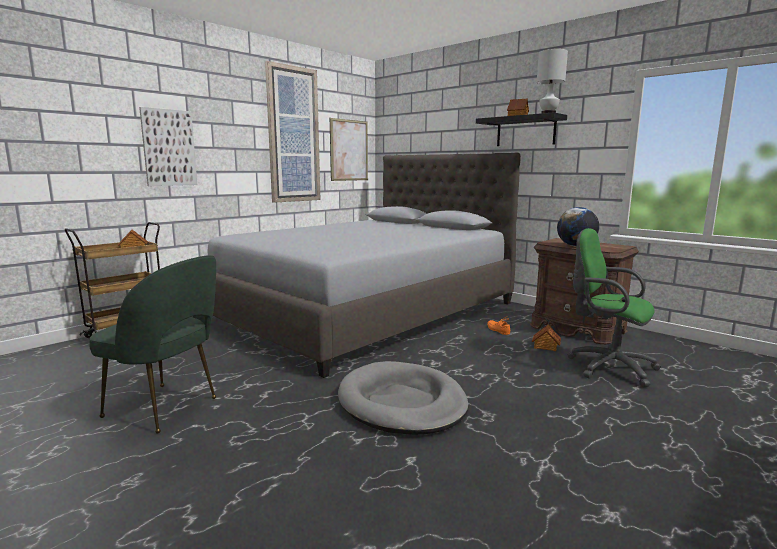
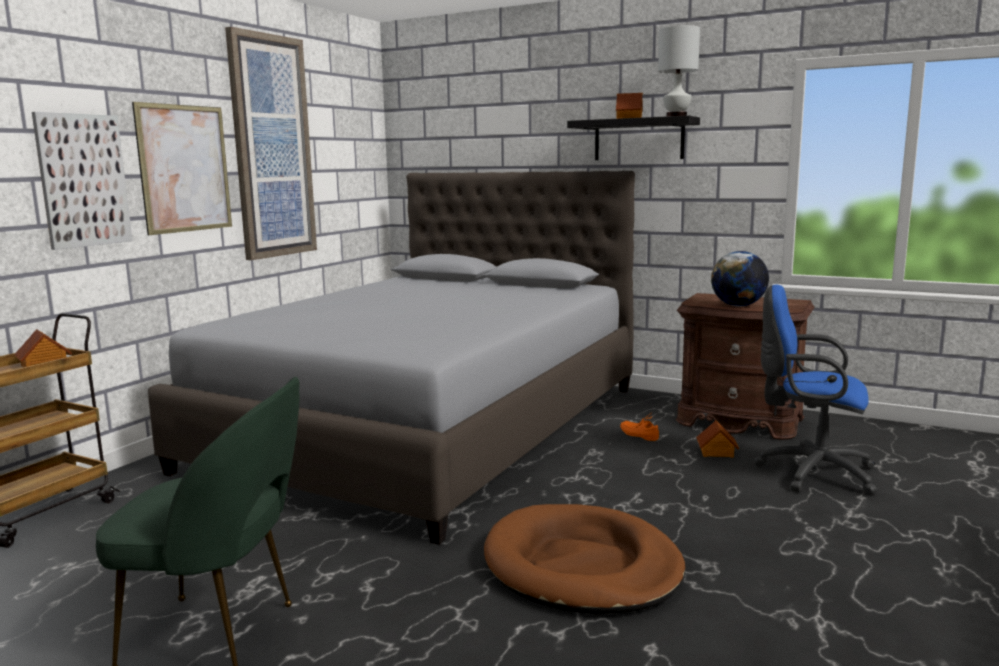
camera: 15 degrees left, 0 degrees up
(349, 150) = (352, 166): picture -> picture (185, 168)
(402, 403) = (581, 566): grey dog bed -> brown dog bed
(607, 367) = (810, 472): green office chair -> blue office chair

